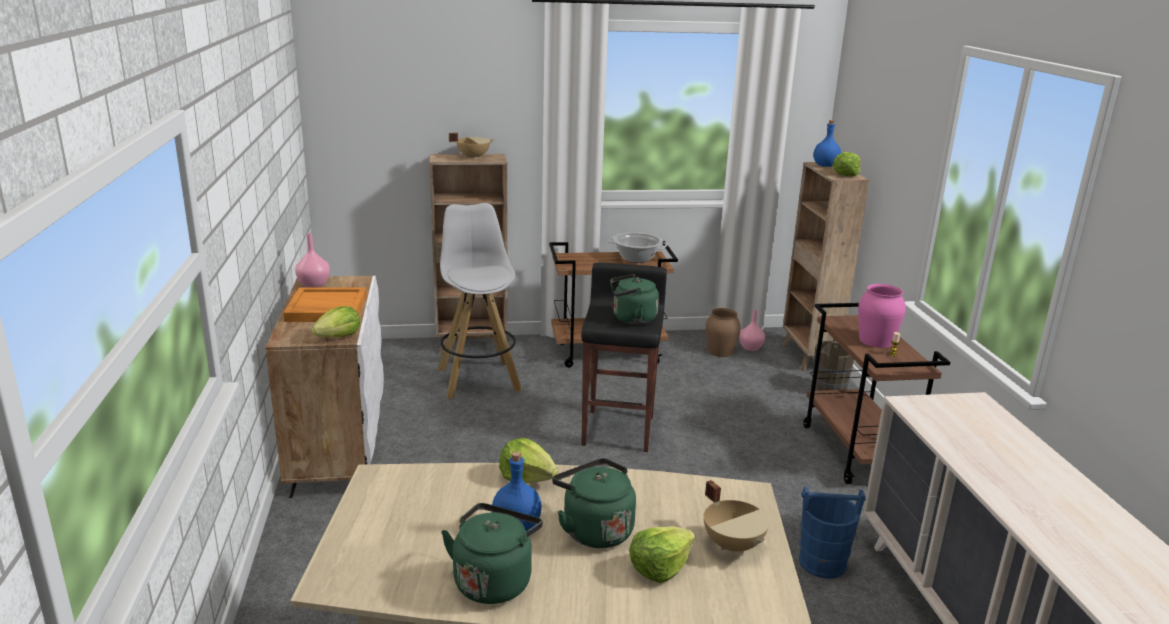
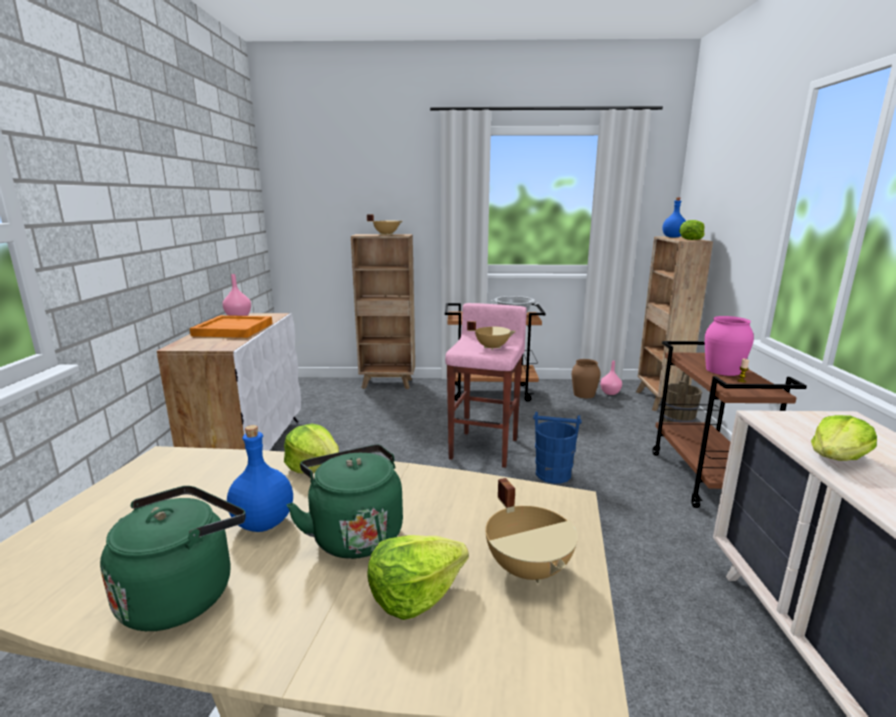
camera: 10 degrees right, 5 degrees down
(338, 337) = (223, 346): lettuce -> lettuce (837, 458)
(478, 379) = (383, 406): white stool -> none
(619, 429) = (485, 448): black stool -> pink stool
(631, 319) = (492, 347): green kettle -> beige cooking pot
(821, 563) = (666, 589): blue bucket -> blue bucket (552, 474)

